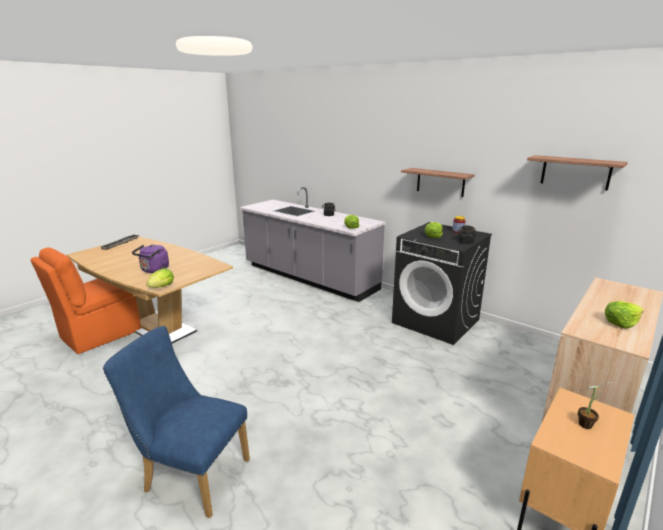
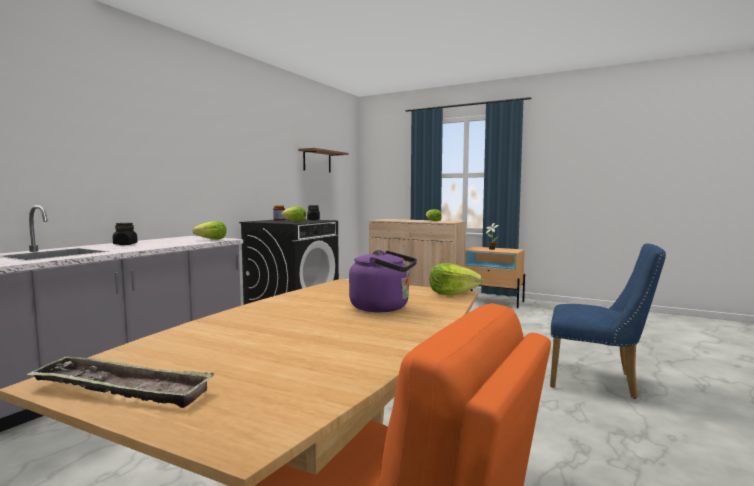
camera: 100 degrees left, 15 degrees down
(191, 474) = (599, 382): blue chair -> blue chair turned 75 degrees counterclockwise
(440, 182) = (240, 176): shelf -> none

